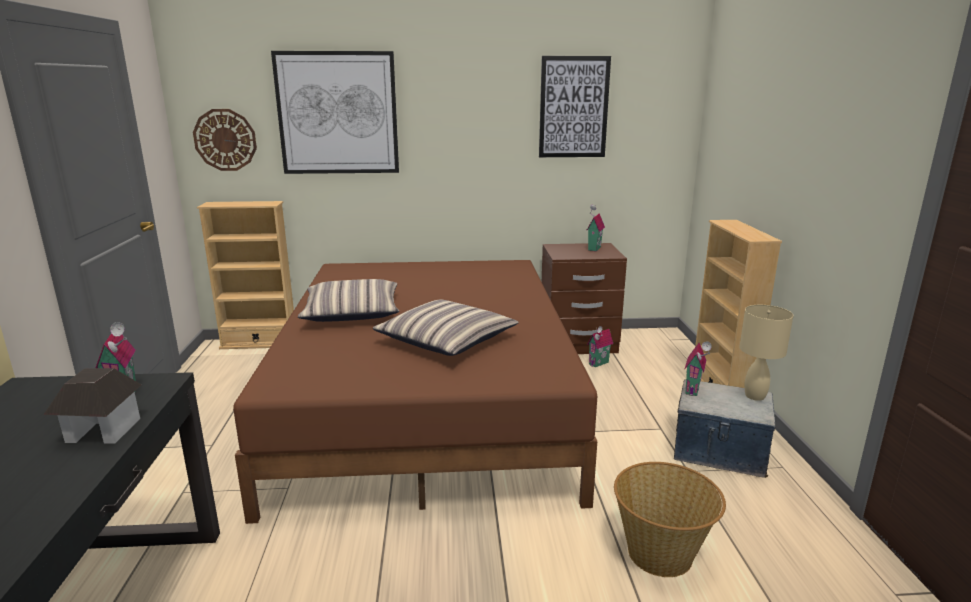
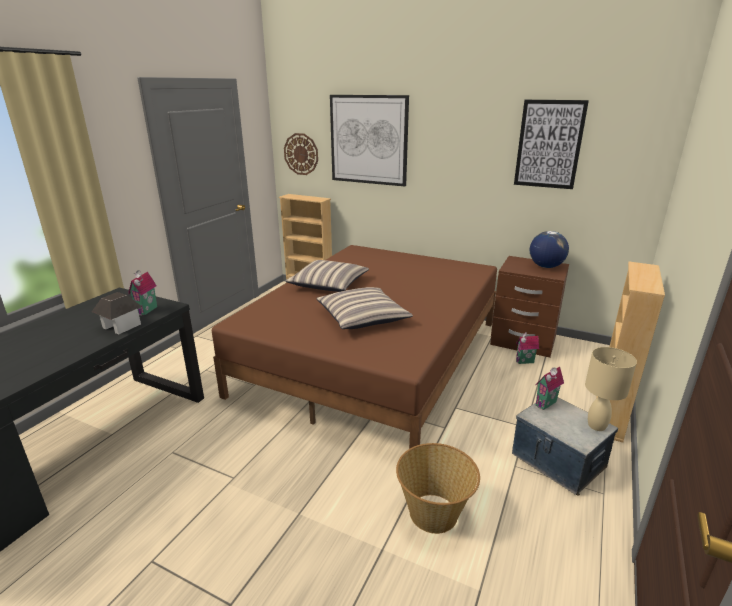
camera: 30 degrees right, 5 degrees up
(593, 248) = (545, 266): toy house -> globe

